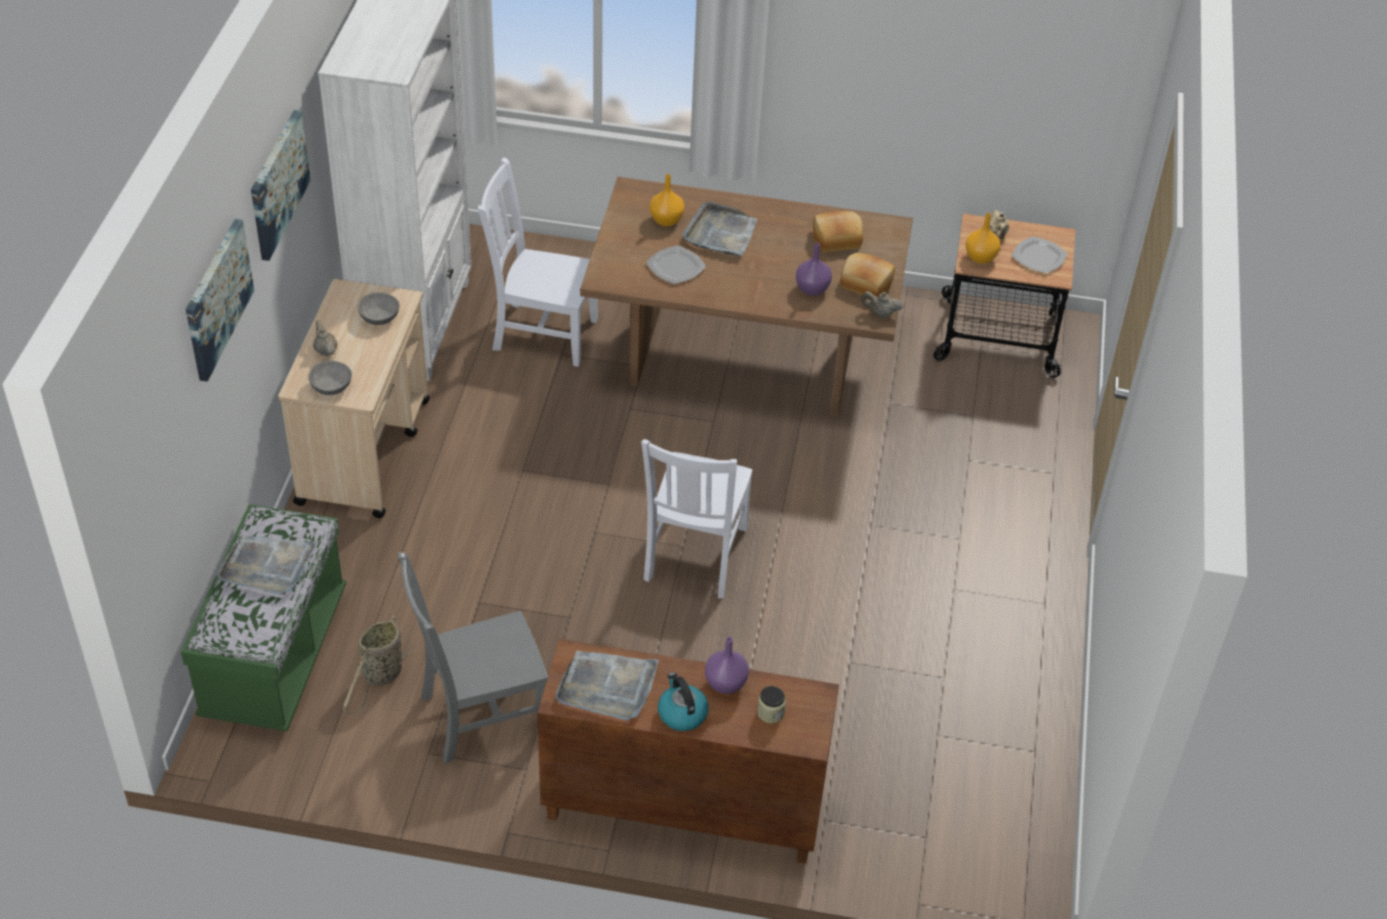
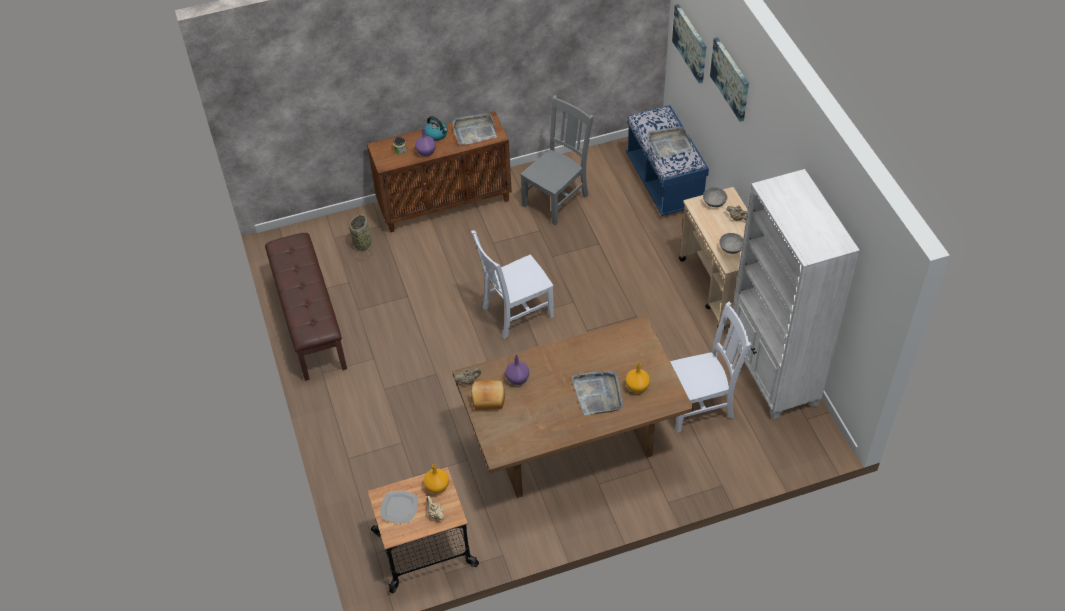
camera: 155 degrees right, 5 degrees up
(274, 655) = (664, 182): green bench -> blue bench
(278, 184) = (773, 143): picture -> picture (690, 43)
(381, 676) = (612, 195): basket -> basket (363, 243)
(675, 267) = (605, 355): plate -> none
(694, 556) = (515, 312): white chair -> white chair turned 105 degrees counterclockwise
(836, 238) = (527, 425): bread -> none
(1035, 696) = (309, 321): none -> brown bench

